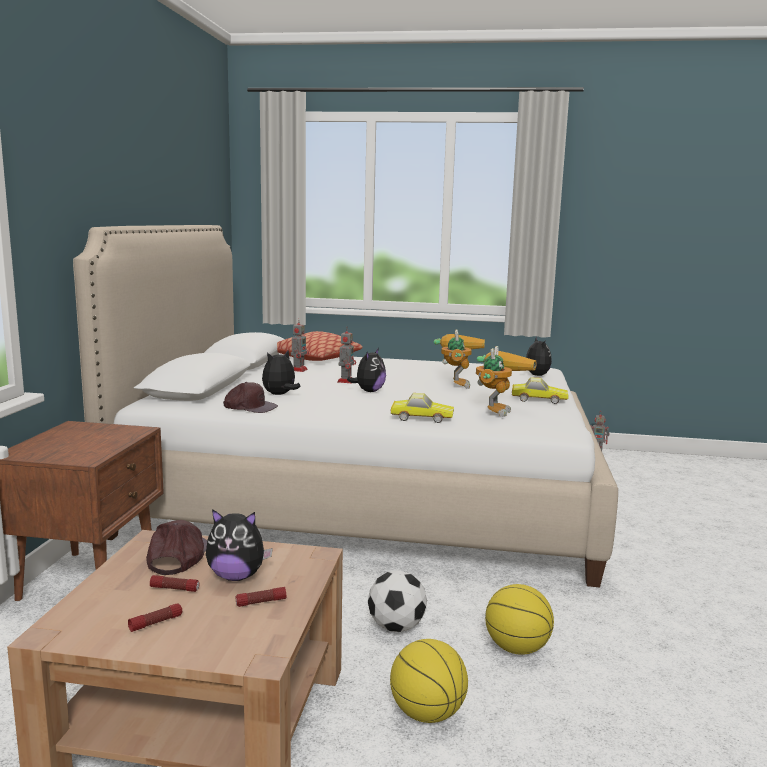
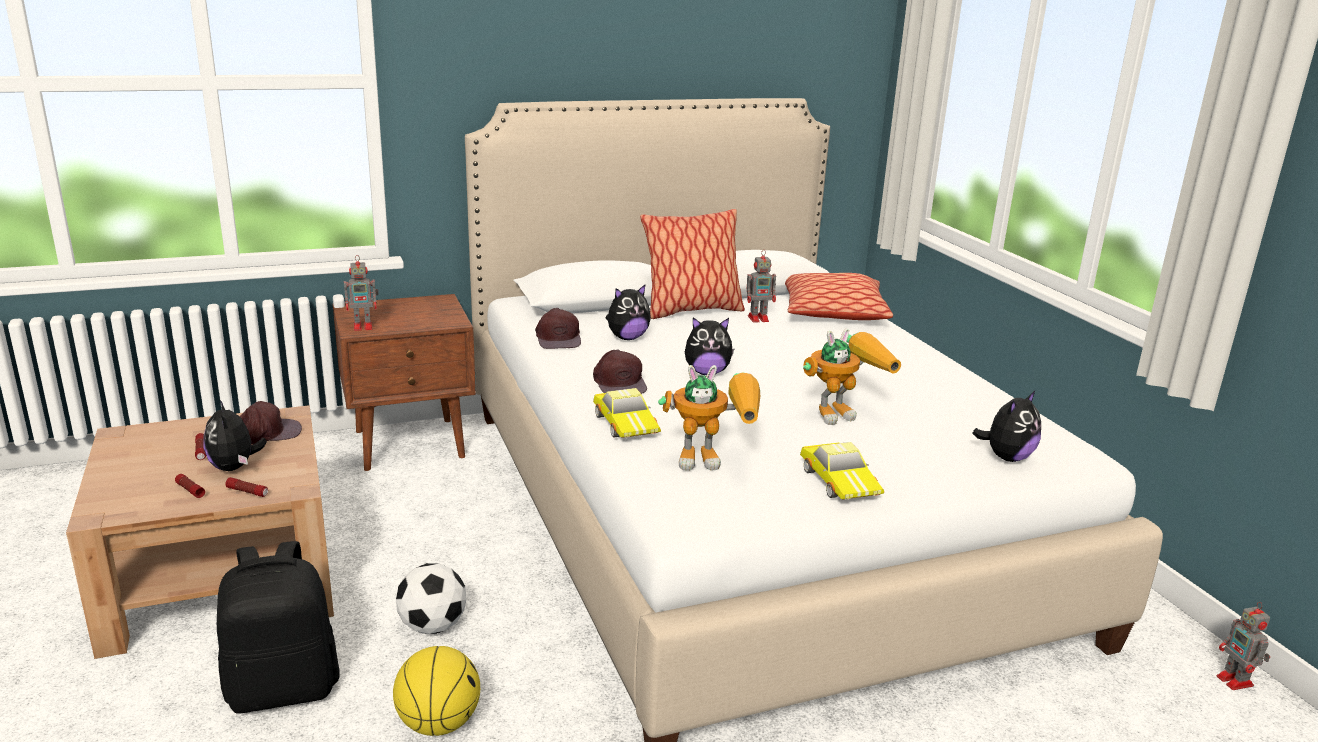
camera: 60 degrees right, 10 degrees up
(156, 623) = (142, 462): flashlight -> flashlight (247, 492)
(258, 377) = (691, 310): none -> pillow
(280, 395) = (627, 338): plush toy -> plush toy turned 135 degrees clockwise
(346, 381) = (741, 351): toy robot -> toy robot (364, 326)
(355, 408) = (619, 382): none -> brown cap
(427, 713) = (284, 688): basketball -> black backpack

